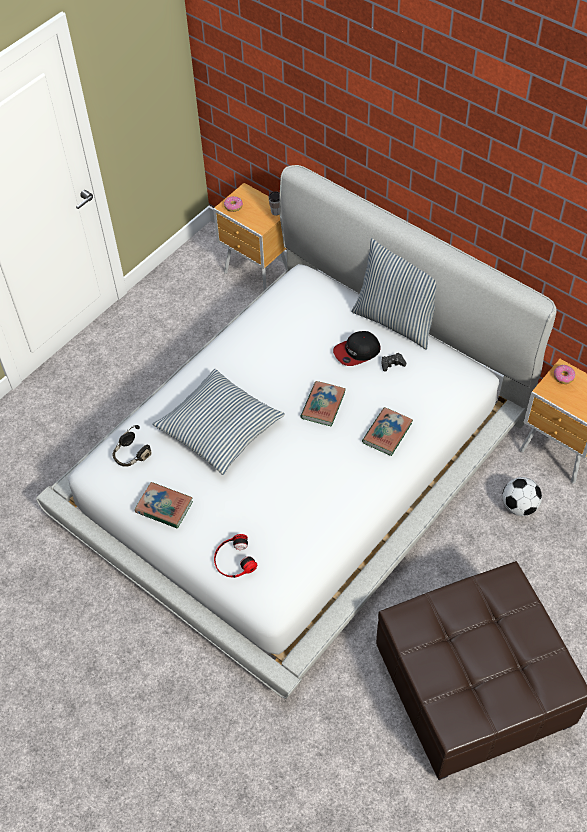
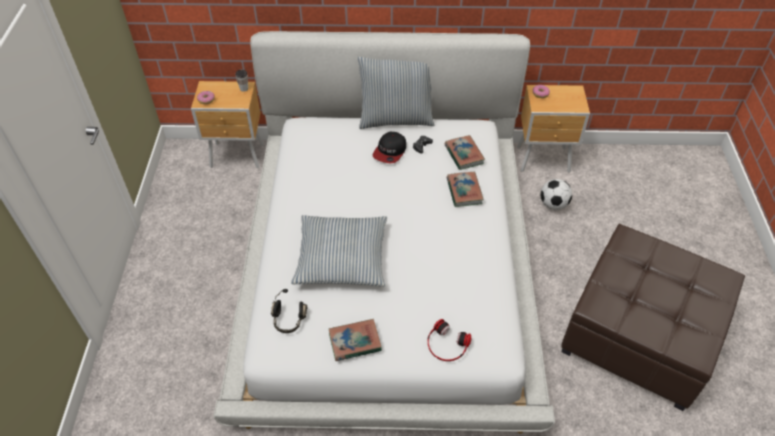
camera: 40 degrees left, 5 degrees down
(323, 405) = (402, 198): book -> book (464, 154)

